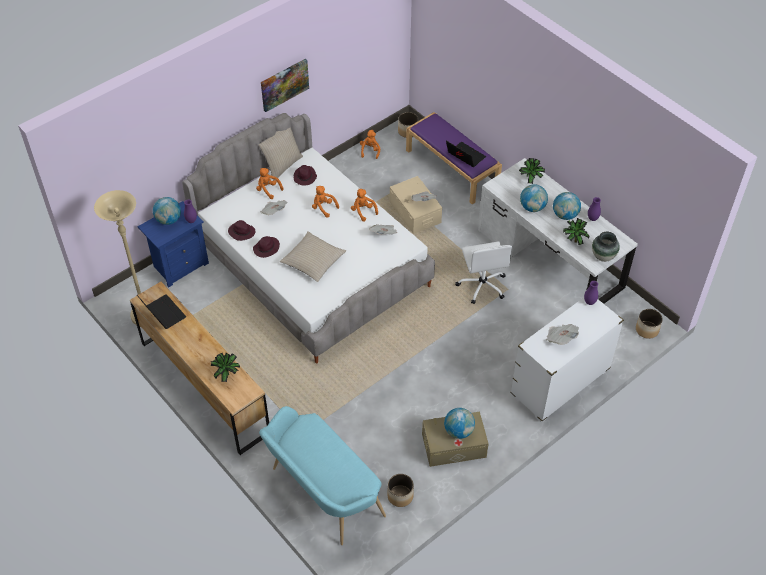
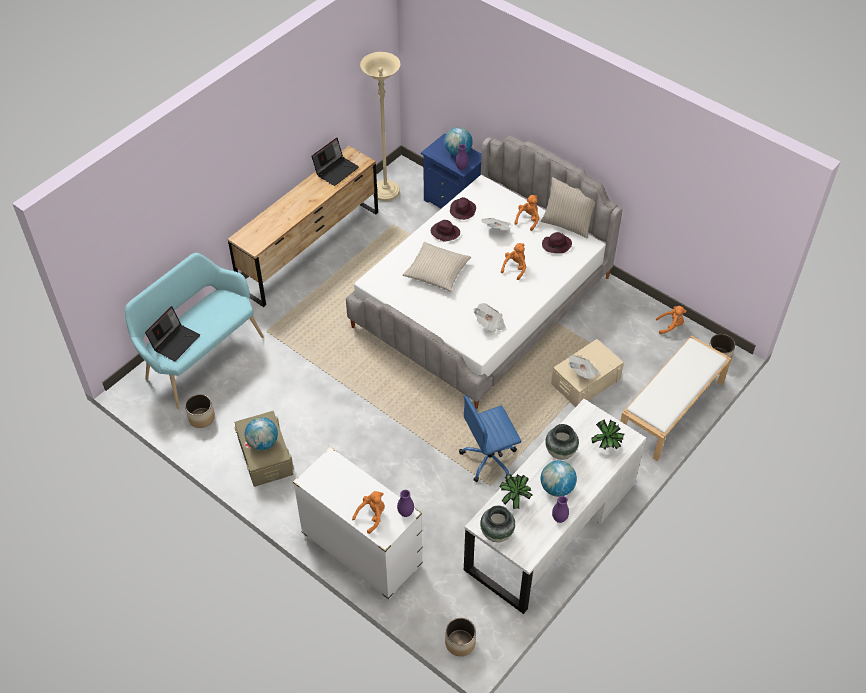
camera: 80 degrees right, 0 degrees up
(226, 375) = (270, 227): potted plant -> none
(284, 84) = (614, 159): picture -> none
(363, 211) = (519, 301): orange plush toy -> orange plush toy (372, 516)
(452, 168) = (671, 409): purple bench -> white bench
(464, 156) = (658, 395): laptop -> laptop (175, 341)
(482, 285) = (490, 459): white office chair -> blue office chair
(532, 207) = (560, 452): globe -> vase
(560, 338) = (345, 486): newspaper -> none

